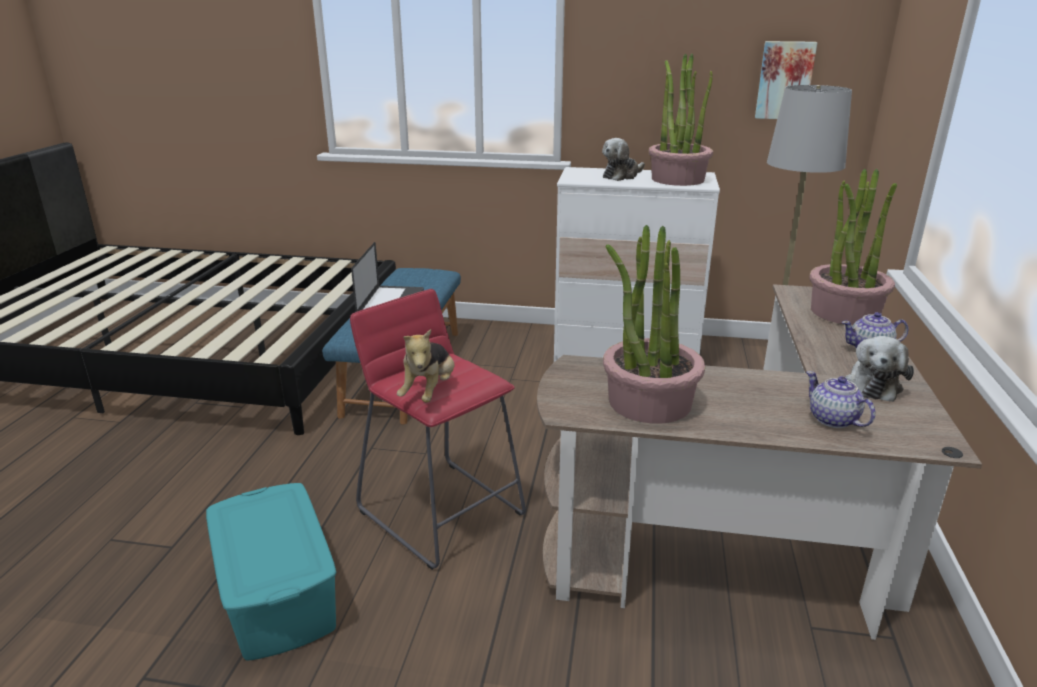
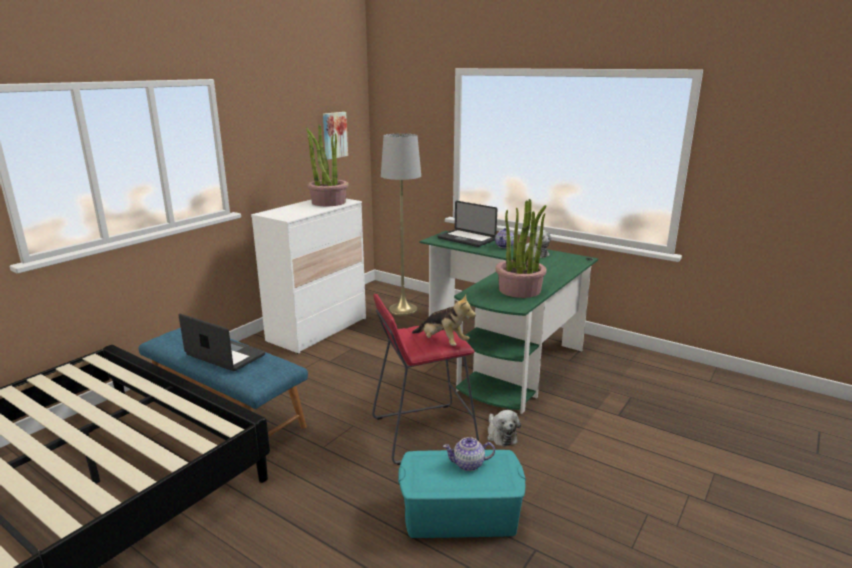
camera: 65 degrees left, 5 degrees down
(621, 176) = (300, 209): plush toy -> plush toy (501, 435)
(751, 532) = (506, 351): brown desk -> green desk
(833, 420) = (557, 267): teapot -> teapot (469, 464)
(844, 312) = (466, 239): potted plant -> laptop

